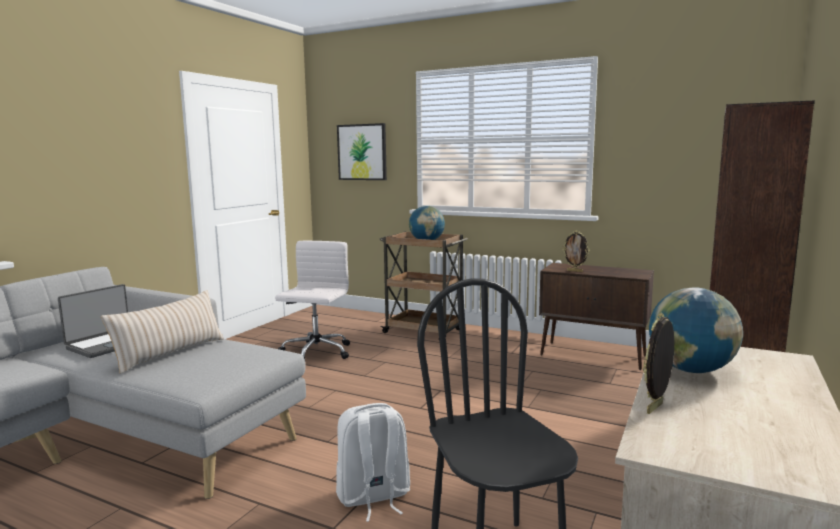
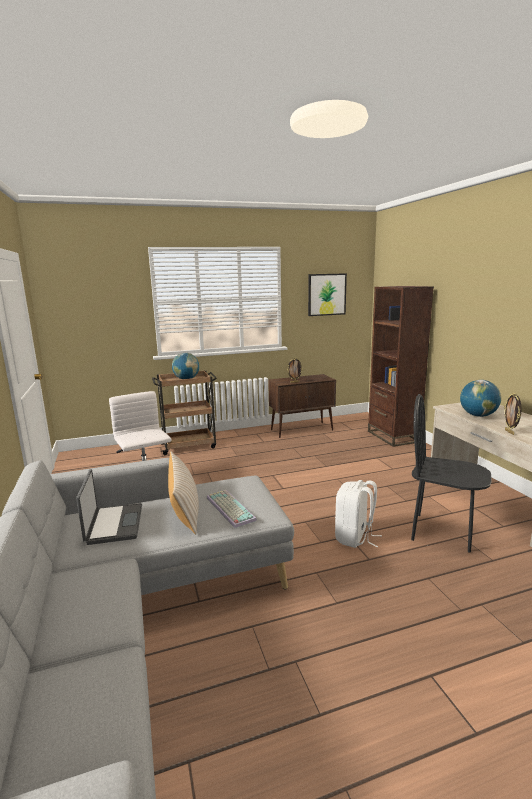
camera: 45 degrees left, 5 degrees up
(189, 366) = (228, 508): none -> keyboard
(362, 152) = (99, 313): picture -> picture (326, 294)

